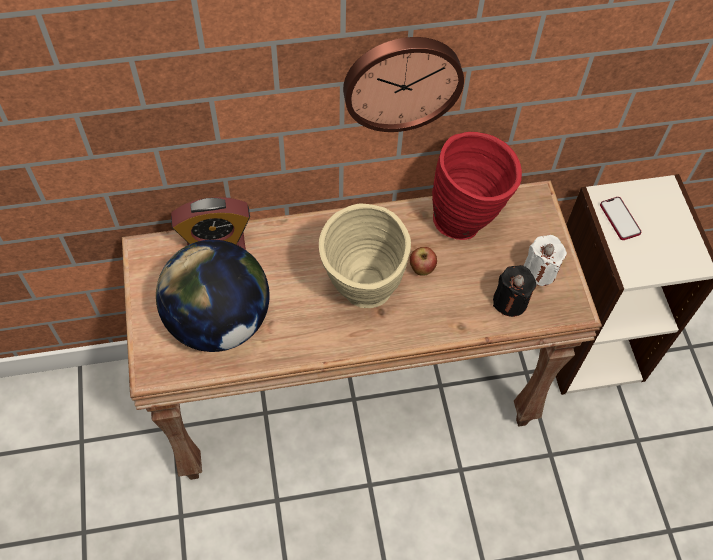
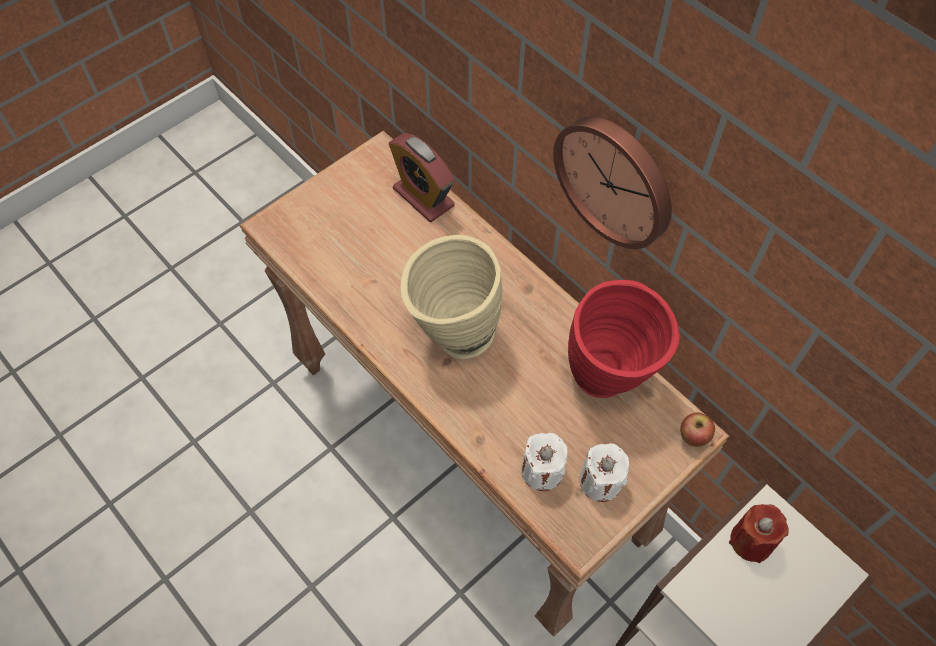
camera: 60 degrees right, 0 degrees up
(219, 321) = (348, 243): globe -> none
(421, 269) = (520, 371): apple -> apple (693, 437)
(510, 301) = (542, 471): black candle -> white candle
(619, 219) = (751, 541): phone -> red candle

